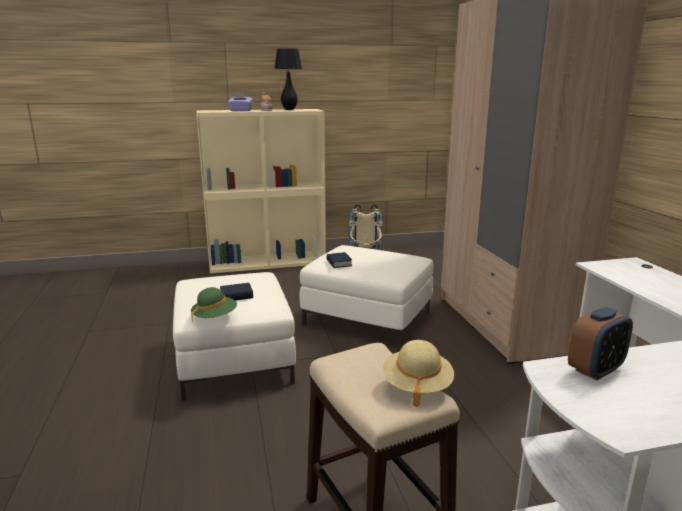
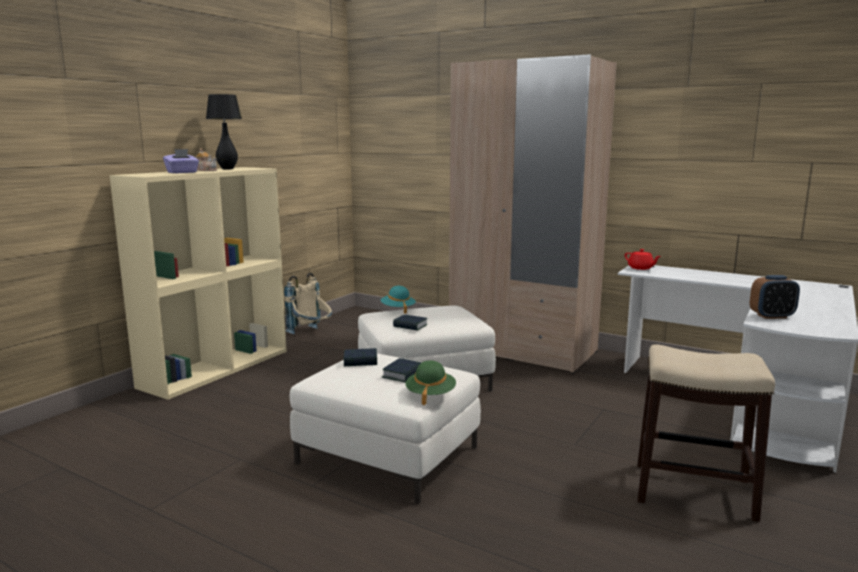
camera: 45 degrees left, 5 degrees down
(240, 278) = (360, 361): none -> book
(366, 248) = (398, 309): none -> turquoise hat
(417, 386) = (731, 354): beige hat -> none
(595, 370) = (772, 316): alarm clock -> alarm clock turned 75 degrees clockwise
(621, 265) = (640, 268): none -> red teapot

